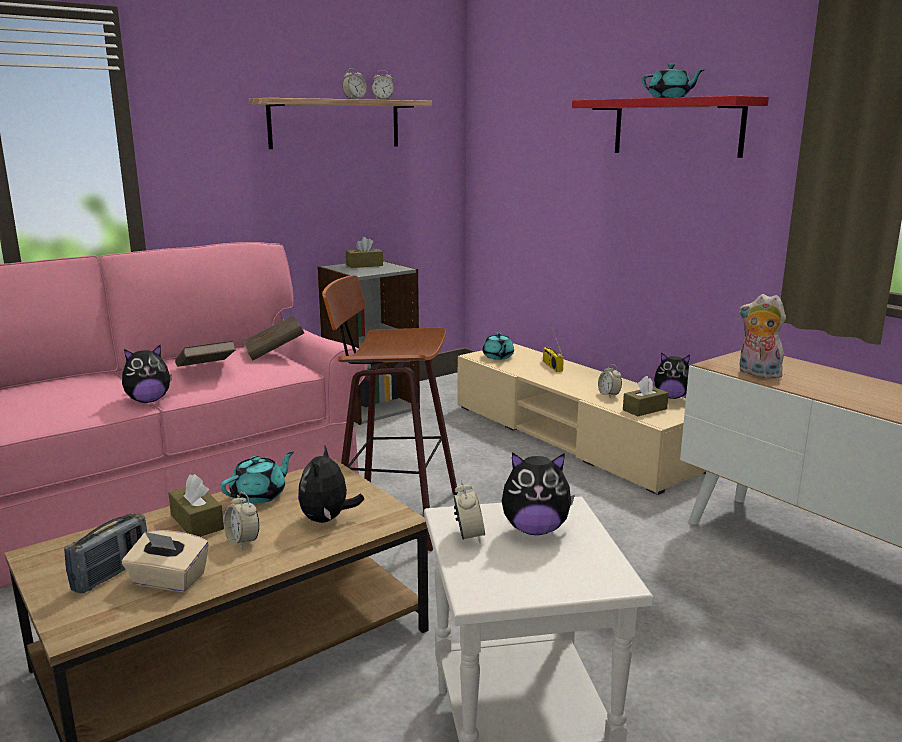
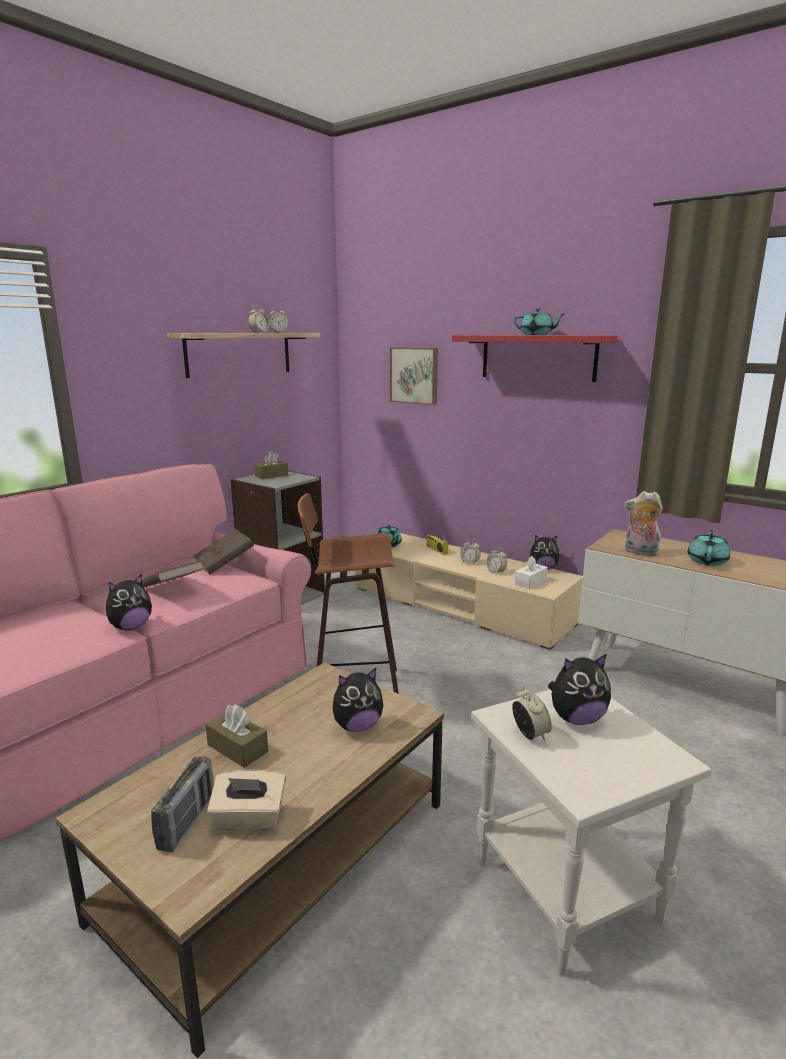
camera: 15 degrees left, 0 degrees up
(243, 541) = (294, 762): alarm clock -> alarm clock (470, 562)
(260, 495) = (279, 710): turquoise teapot -> turquoise teapot (707, 561)
(327, 519) = (357, 726): plush toy -> plush toy turned 105 degrees counterclockwise
(543, 152) = (415, 375): none -> picture
(644, 409) = (530, 582): brown tissue box -> white tissue box

